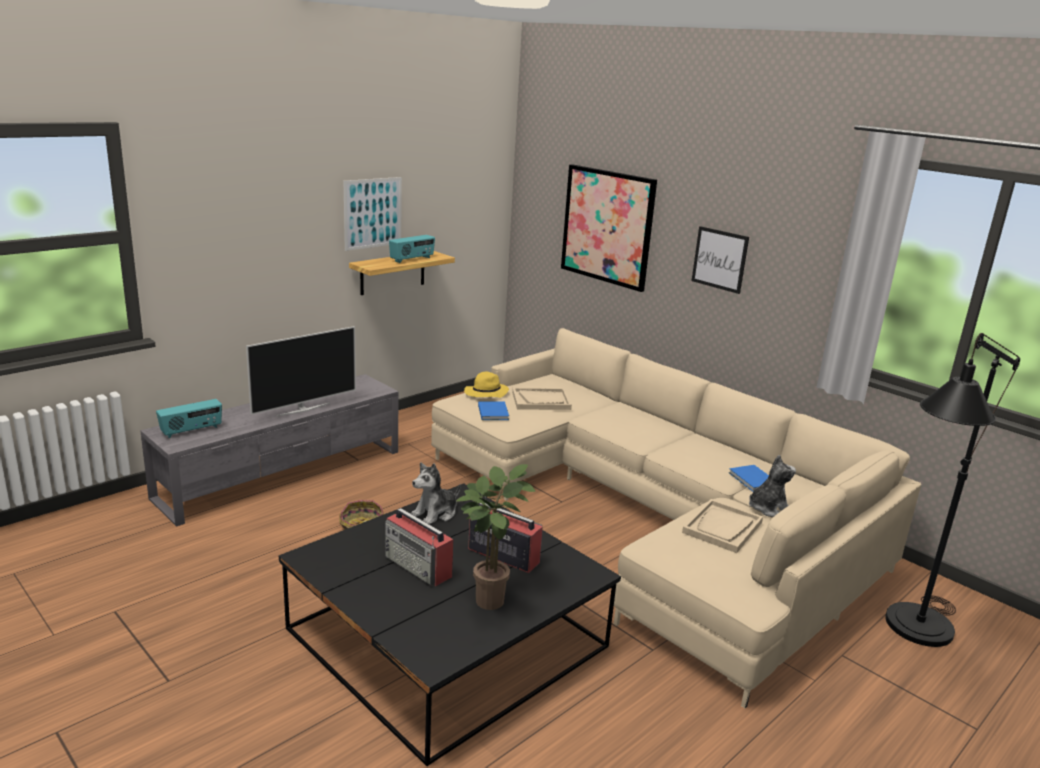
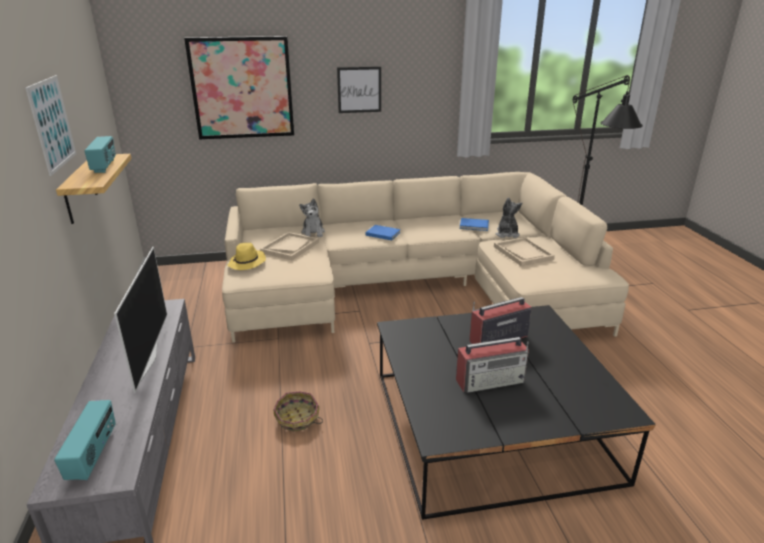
camera: 55 degrees left, 5 degrees up
(435, 513) = (415, 348): plush toy -> plush toy (313, 232)
(488, 597) = (551, 362): potted plant -> none
(493, 412) = (284, 270): blue book -> blue book (382, 233)

